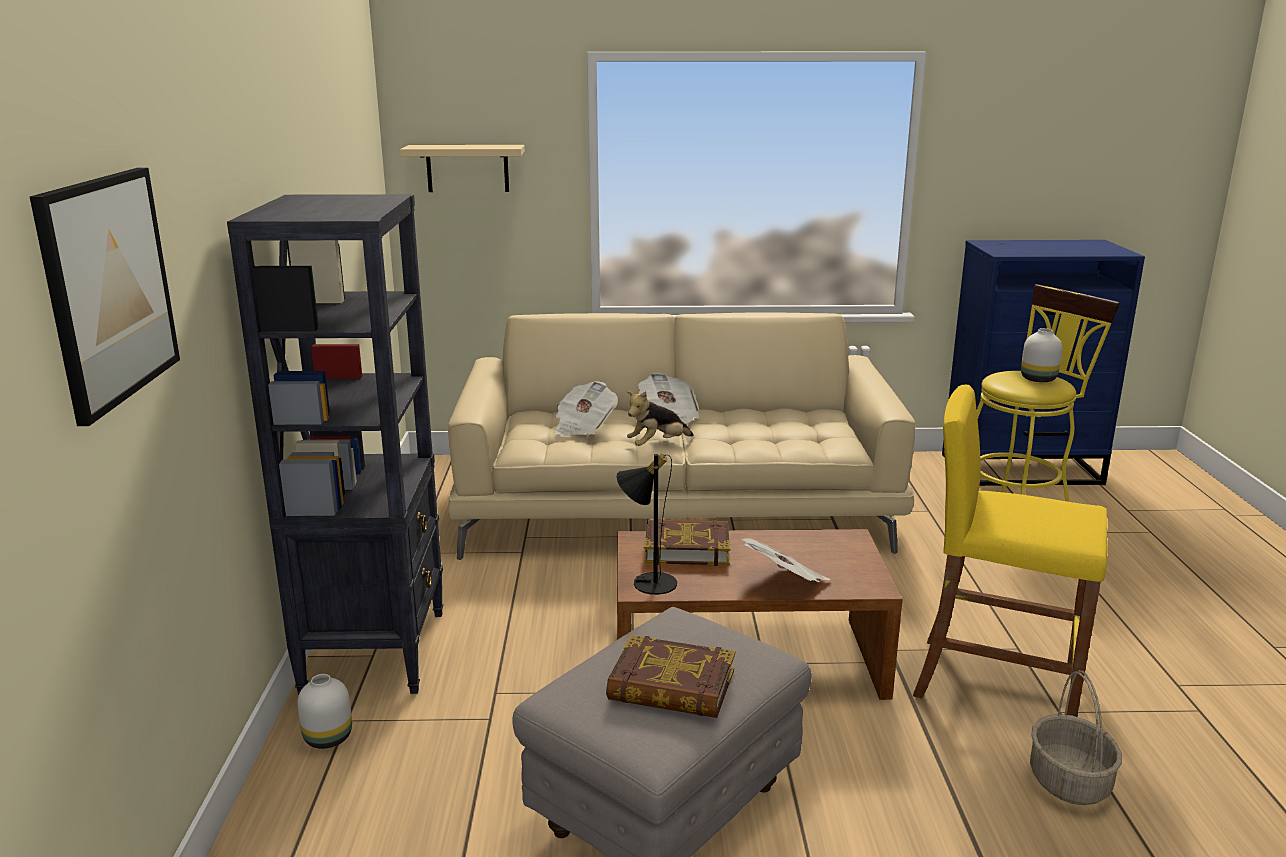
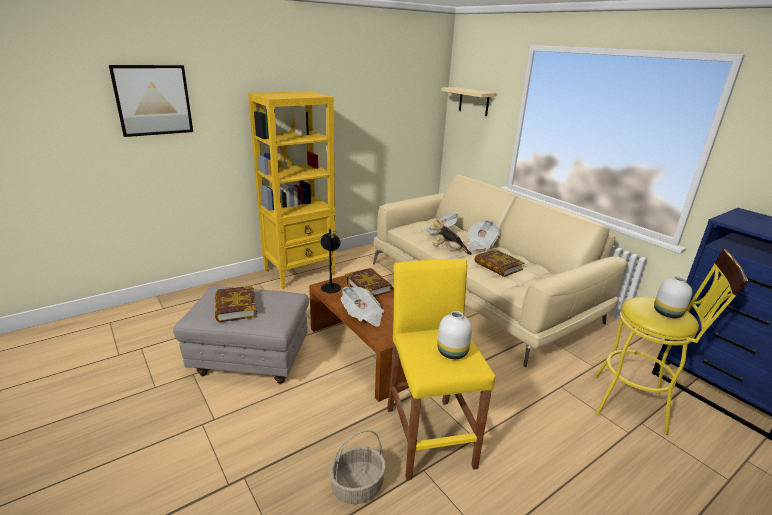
camera: 55 degrees right, 5 degrees up
(328, 737) = (247, 284): white vase -> white vase (452, 352)
(375, 650) = (300, 272): black bookcase -> yellow bookcase
(756, 431) = (498, 266): none -> book

